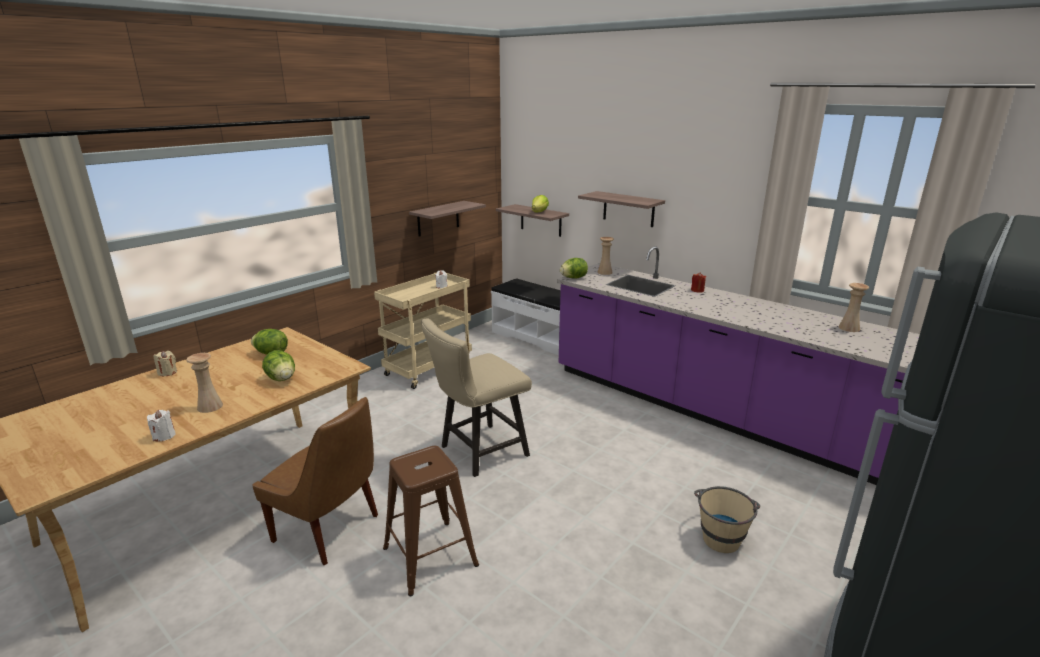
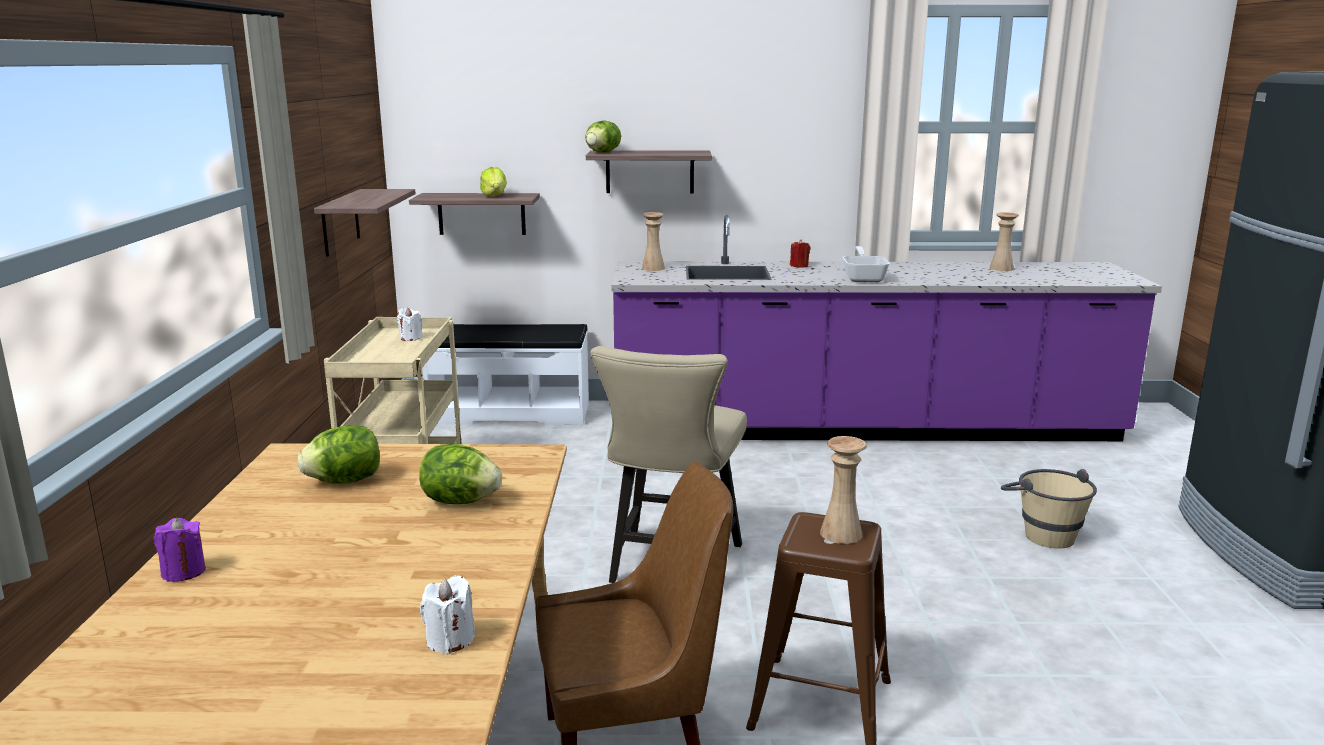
camera: 40 degrees left, 5 degrees down
(167, 372) = (183, 572): beige candle -> purple candle
(210, 406) = (425, 575): beige vase -> beige vase (841, 533)
(573, 278) = (631, 280): lettuce -> lettuce (602, 152)
(717, 310) = (864, 278): none -> frying pan

